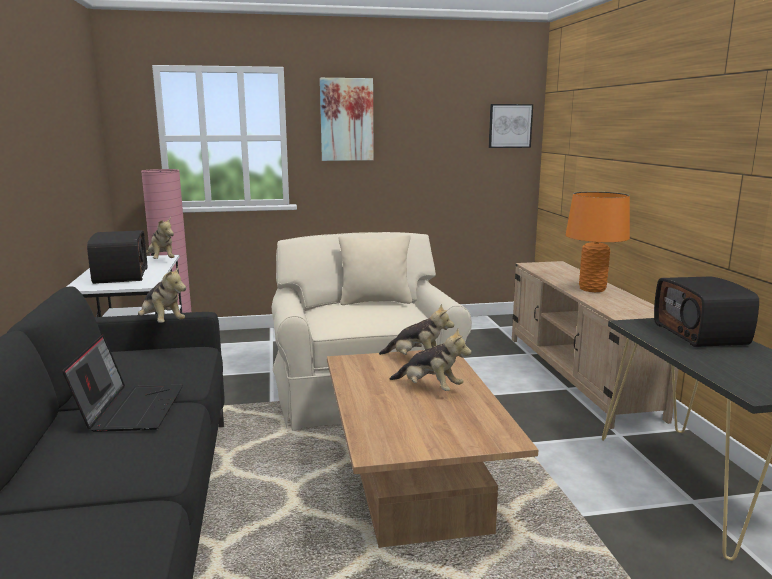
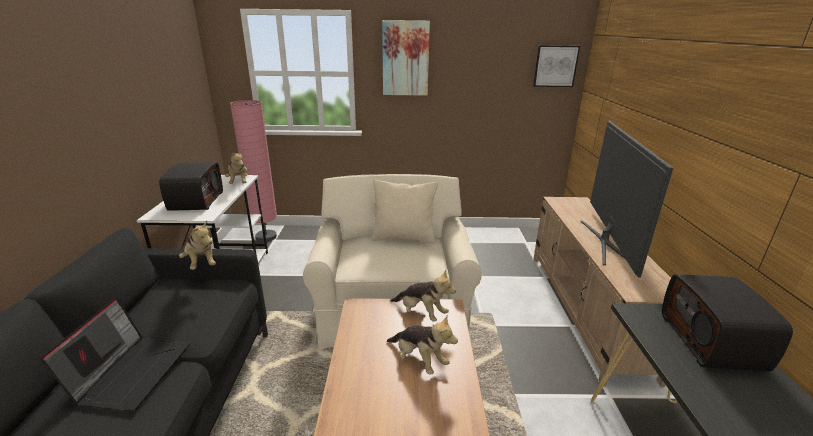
camera: 10 degrees right, 10 degrees up
(592, 289) = (607, 242): orange table lamp -> television

